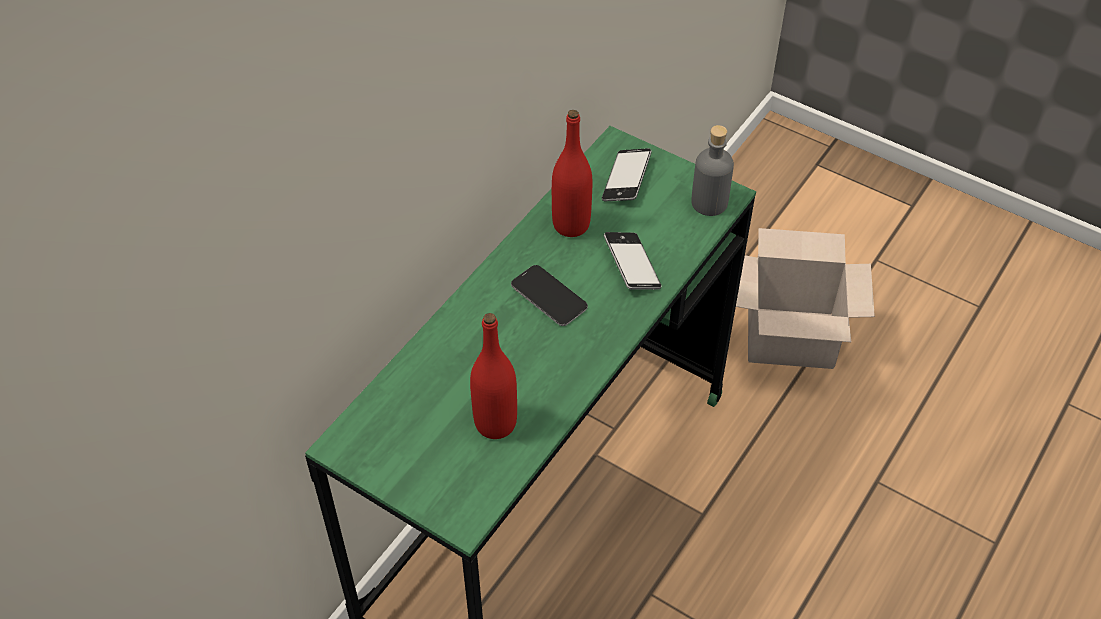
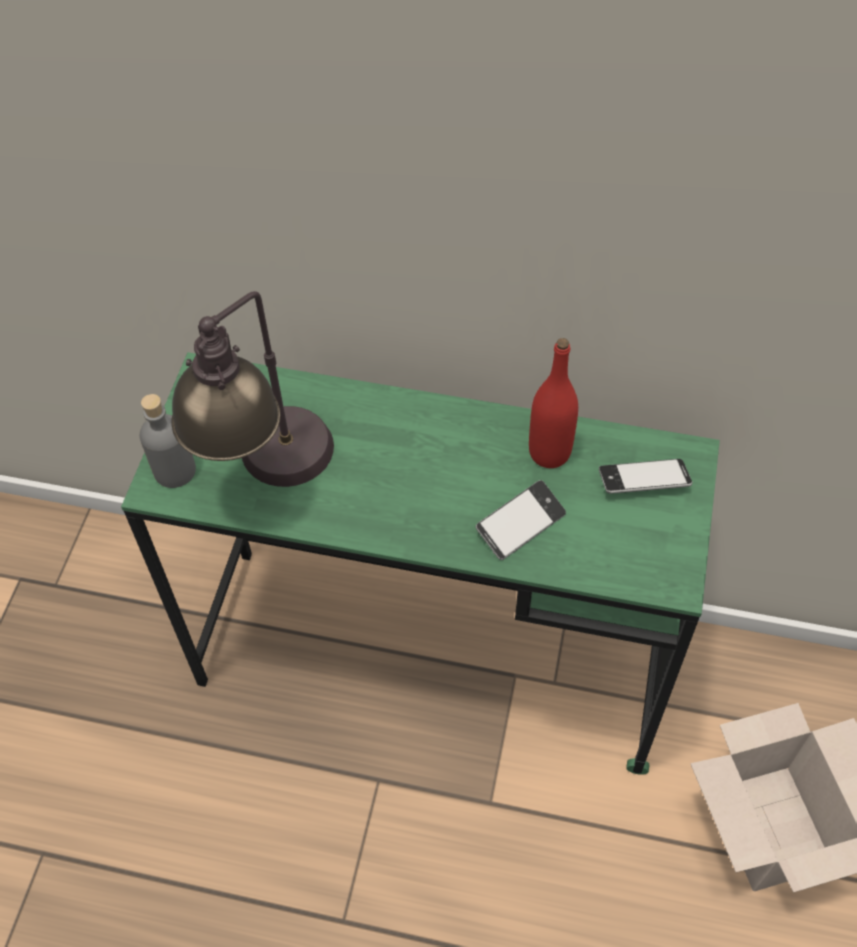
camera: 70 degrees right, 5 degrees up
(495, 423) = (268, 476): red bottle -> table lamp
(549, 296) = (442, 466): phone -> none
(709, 203) = (654, 570): grey bottle -> grey bottle (174, 470)

